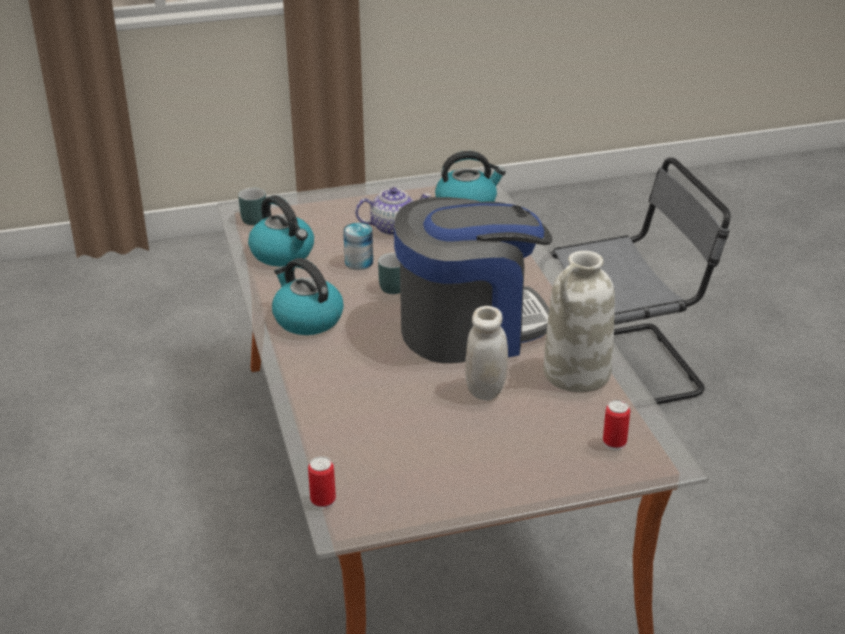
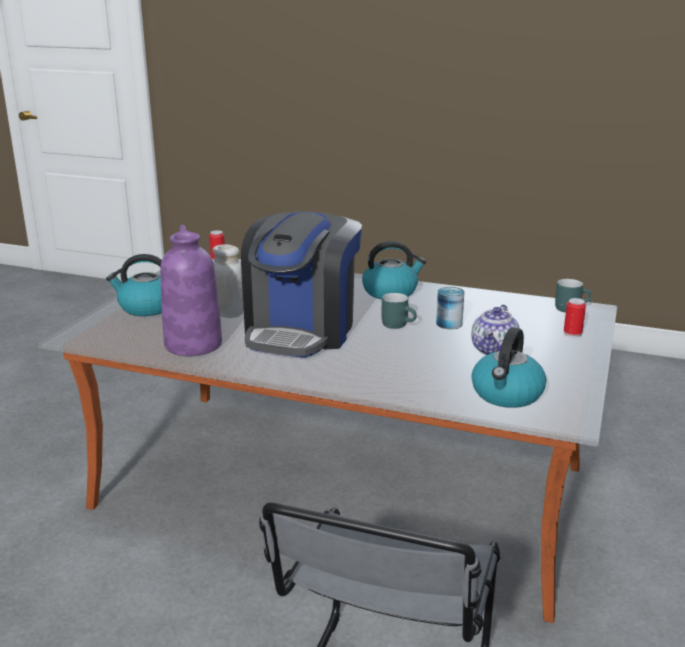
camera: 125 degrees right, 10 degrees down
(283, 254) = (494, 305): kettle -> kettle (146, 307)
(576, 374) = (192, 344): white vase -> purple vase
(614, 443) = (115, 329): can -> can (572, 334)

